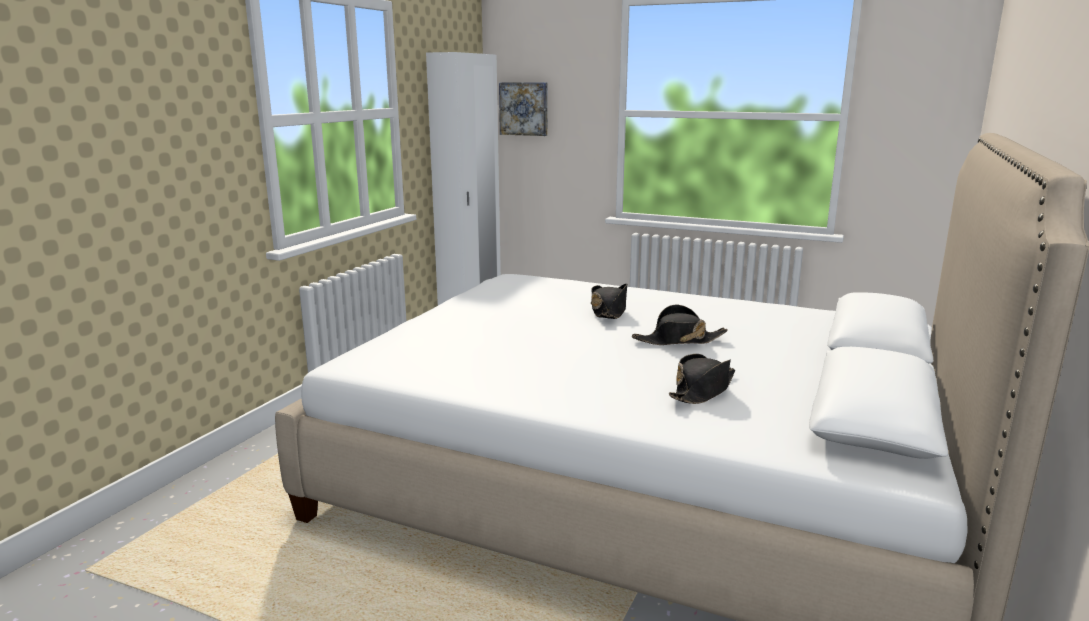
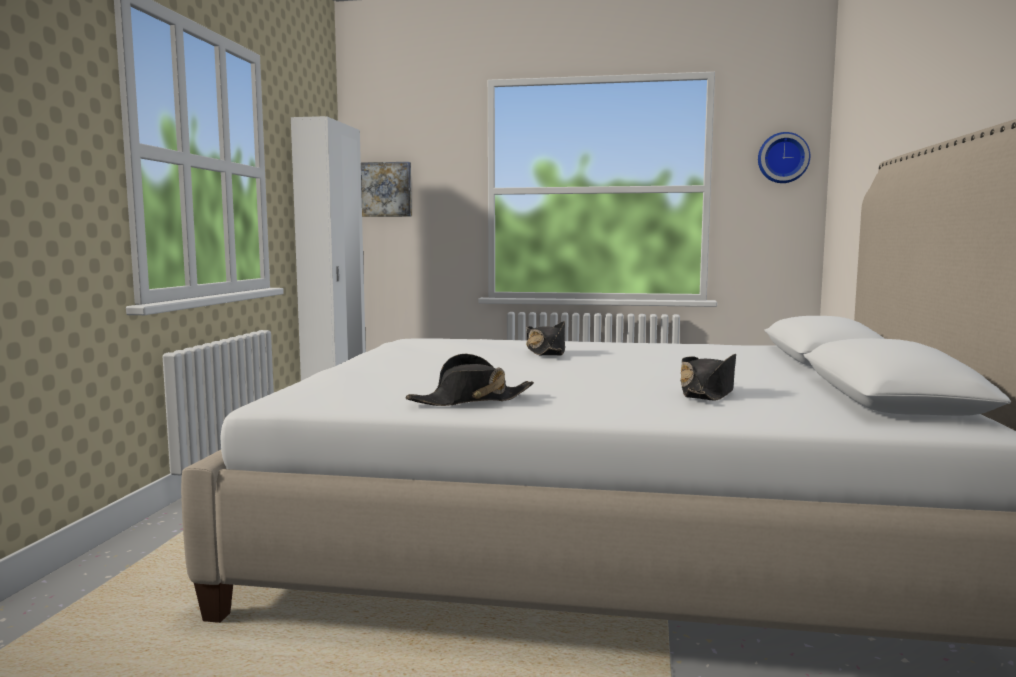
camera: 15 degrees left, 10 degrees down
(679, 340) = (641, 365): black hat -> black hat (470, 400)
(933, 86) = (782, 158): none -> wall clock

